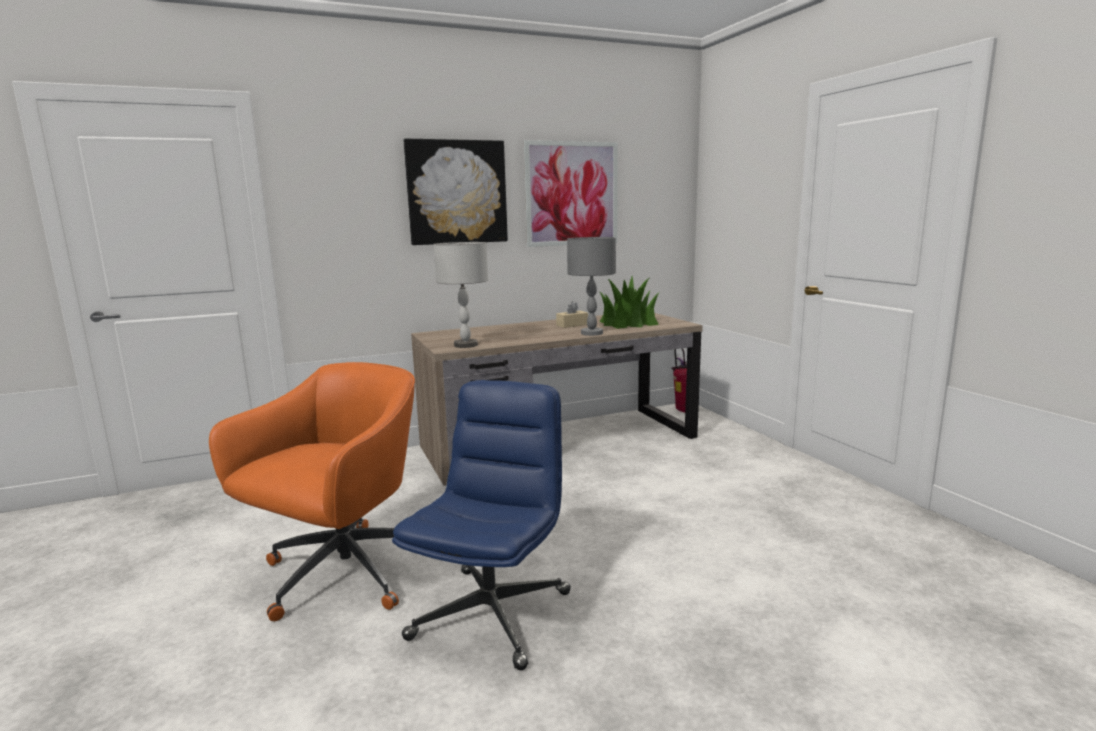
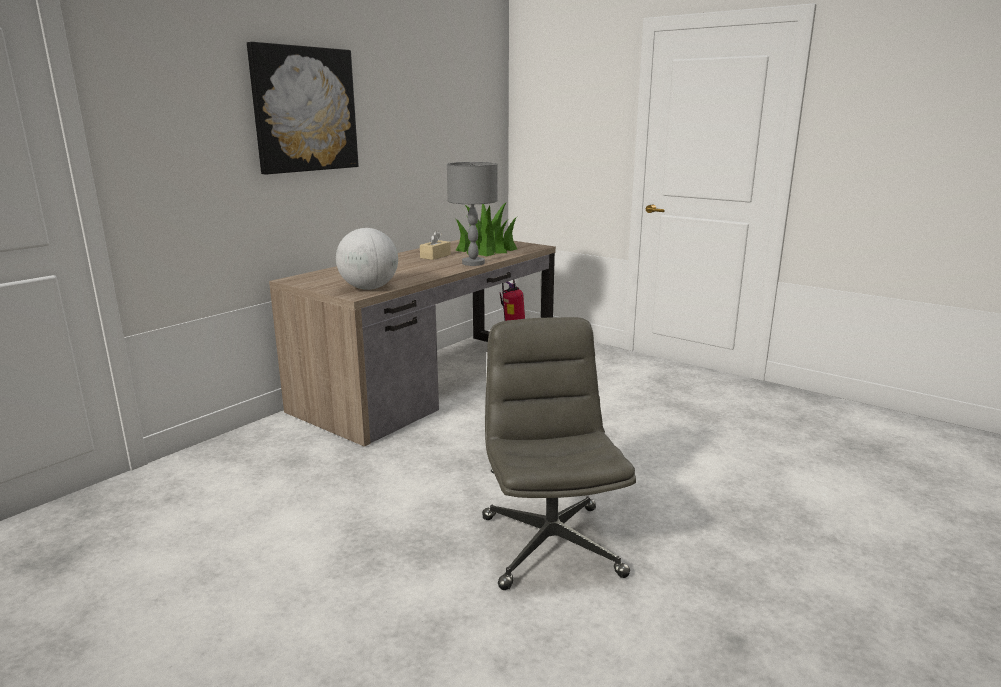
camera: 30 degrees left, 5 degrees up
(342, 575) = (363, 557): orange office chair -> none
(466, 345) = (369, 288): grey table lamp -> globe
(491, 613) = (550, 544): blue office chair -> grey office chair
(572, 194) = (411, 113): picture -> none

